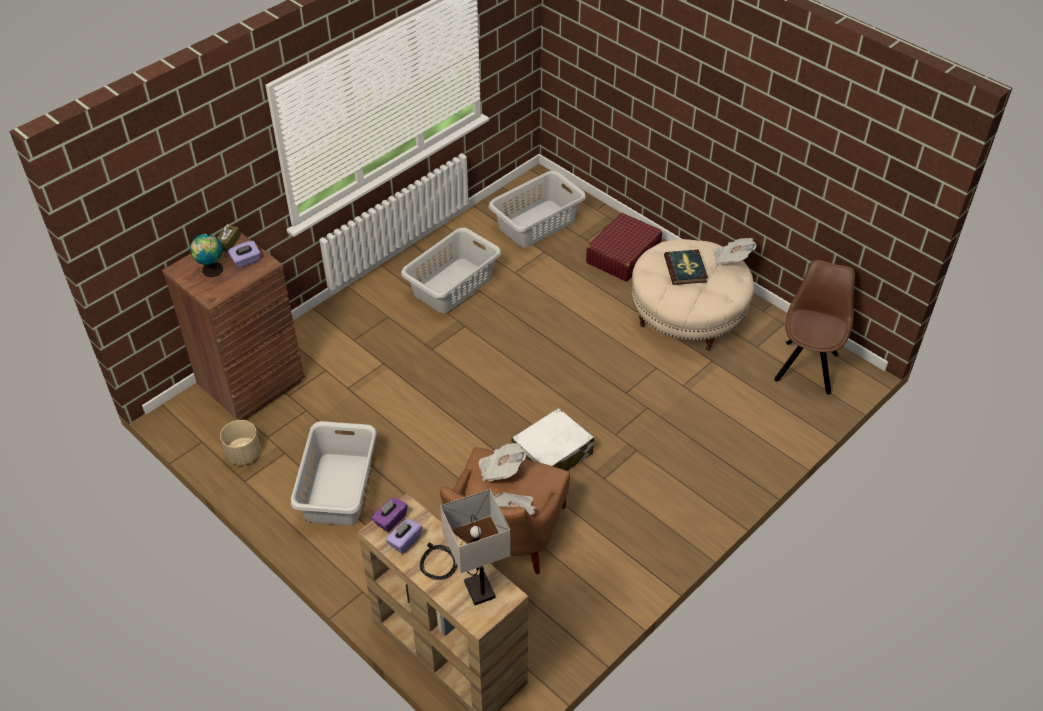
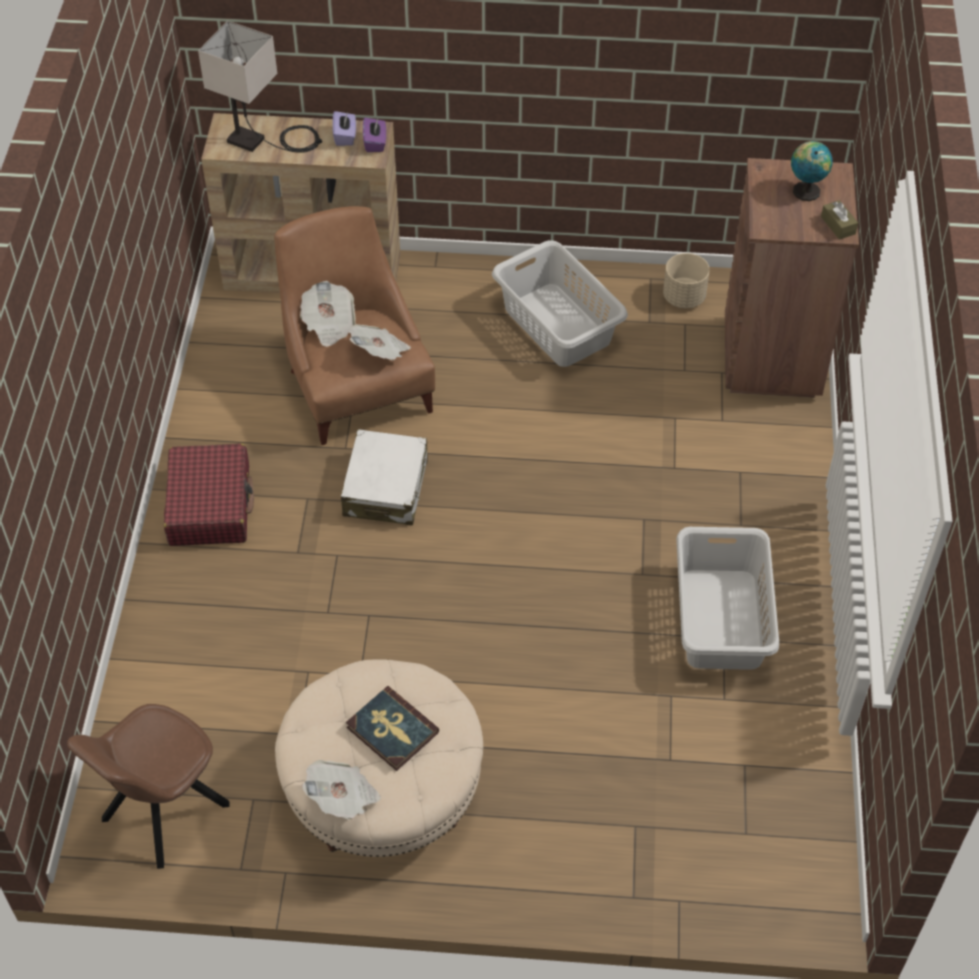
camera: 140 degrees right, 5 degrees up
(246, 261) = (790, 219): purple tissue box -> none
(537, 224) = (730, 804): grey laundry basket -> none
(622, 255) = (559, 834): red suitcase -> red suitcase (210, 505)
(807, 367) = (164, 812): brown chair -> brown chair turned 60 degrees clockwise

